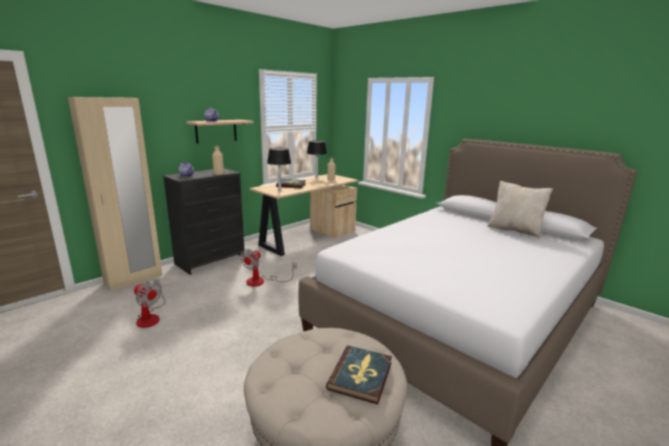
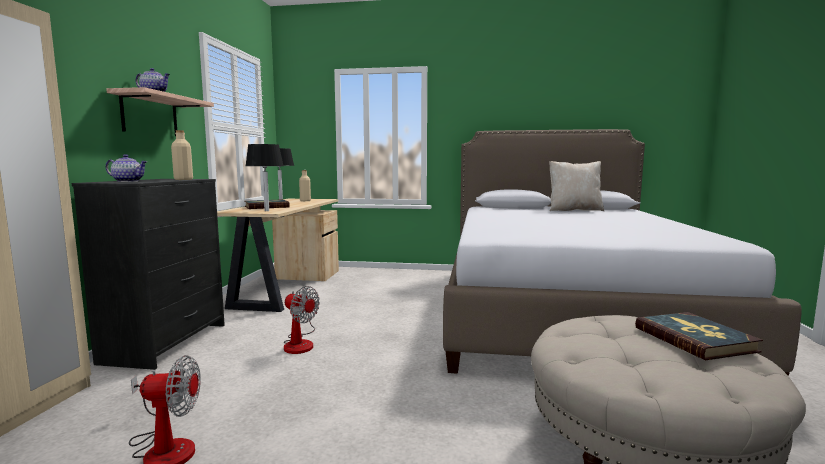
camera: 35 degrees left, 10 degrees down
(262, 281) = (300, 343): fan -> fan turned 45 degrees counterclockwise

